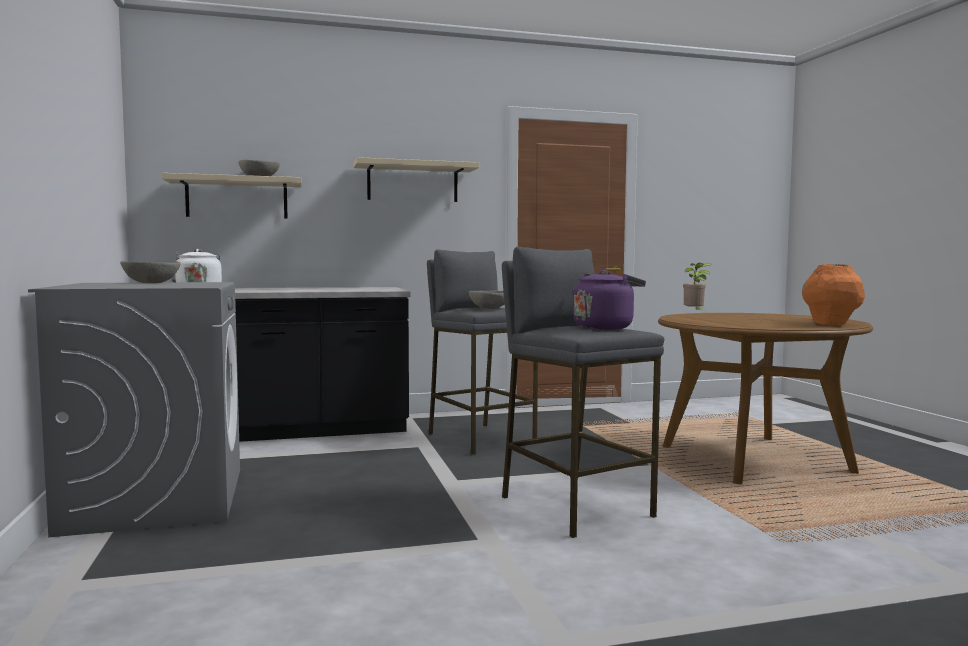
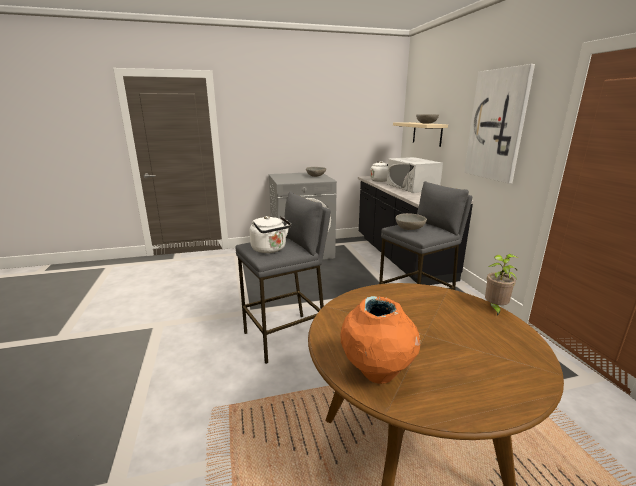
camera: 90 degrees right, 15 degrees up
(283, 289) = (412, 187): none -> white microwave
(412, 182) = (497, 125): beige shelf -> picture
(605, 327) = (270, 249): purple kettle -> white kettle

